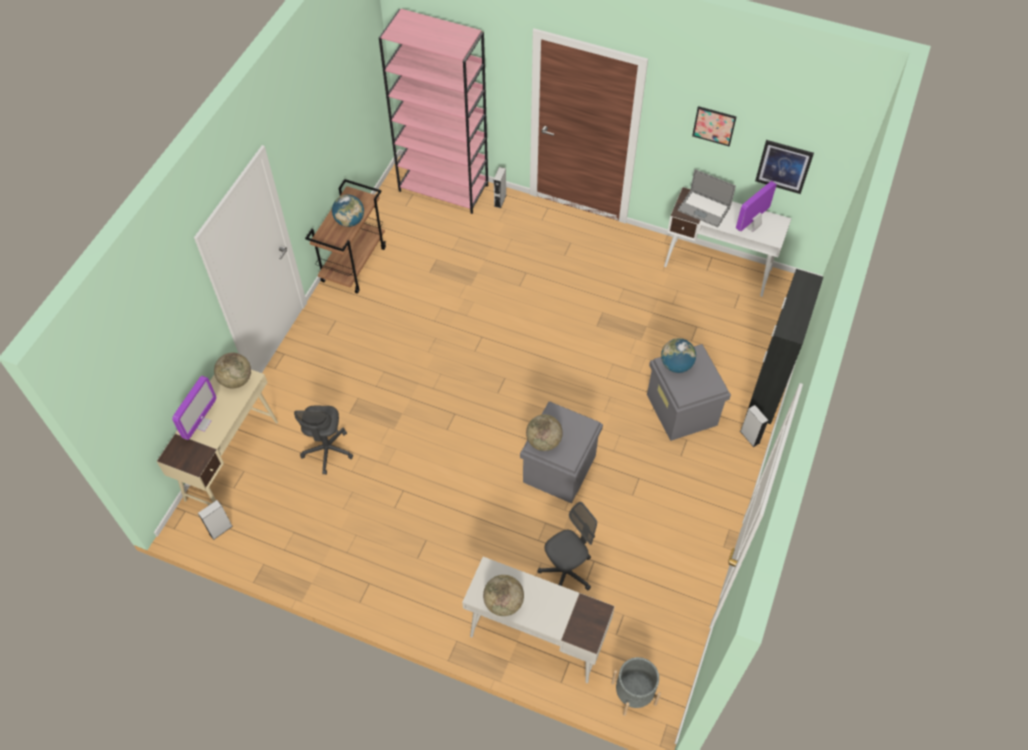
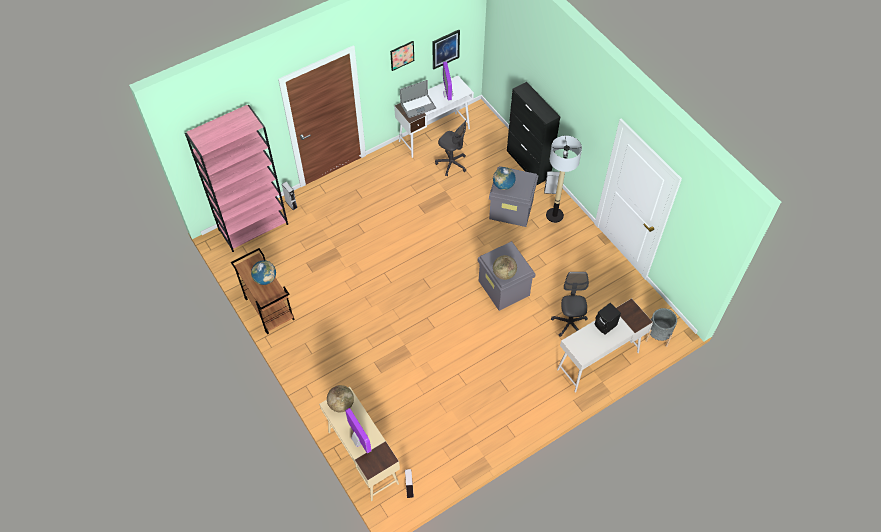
camera: 55 degrees left, 0 degrees up
(328, 451) = (399, 399): grey office chair -> grey office chair (451, 164)
(503, 602) = (595, 346): globe -> none
(545, 597) = (606, 325): none -> black speaker
(716, 462) = (554, 215): none -> floor lamp

